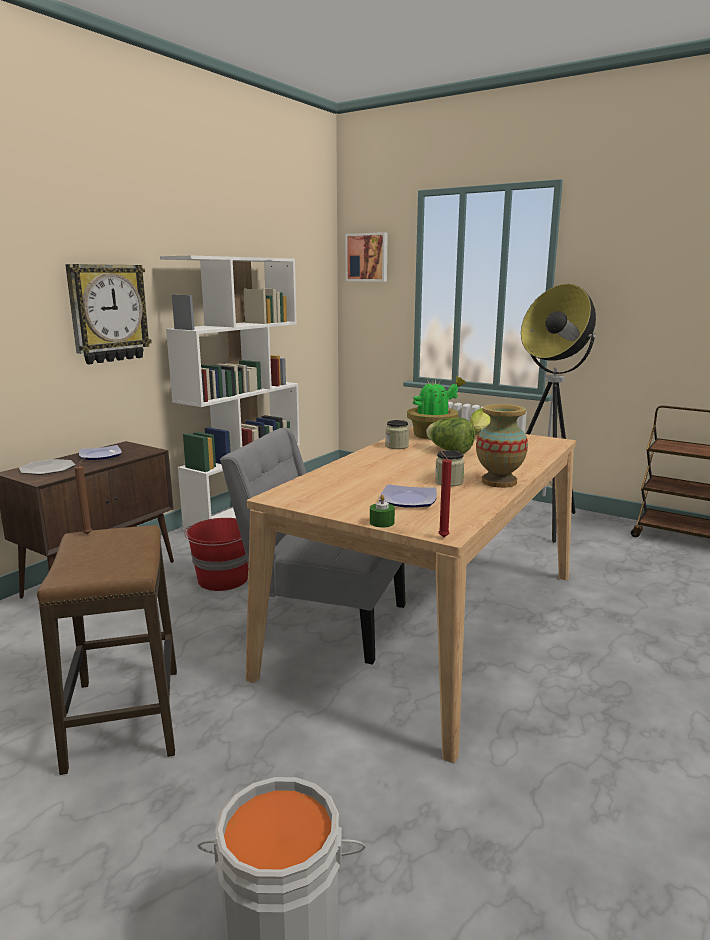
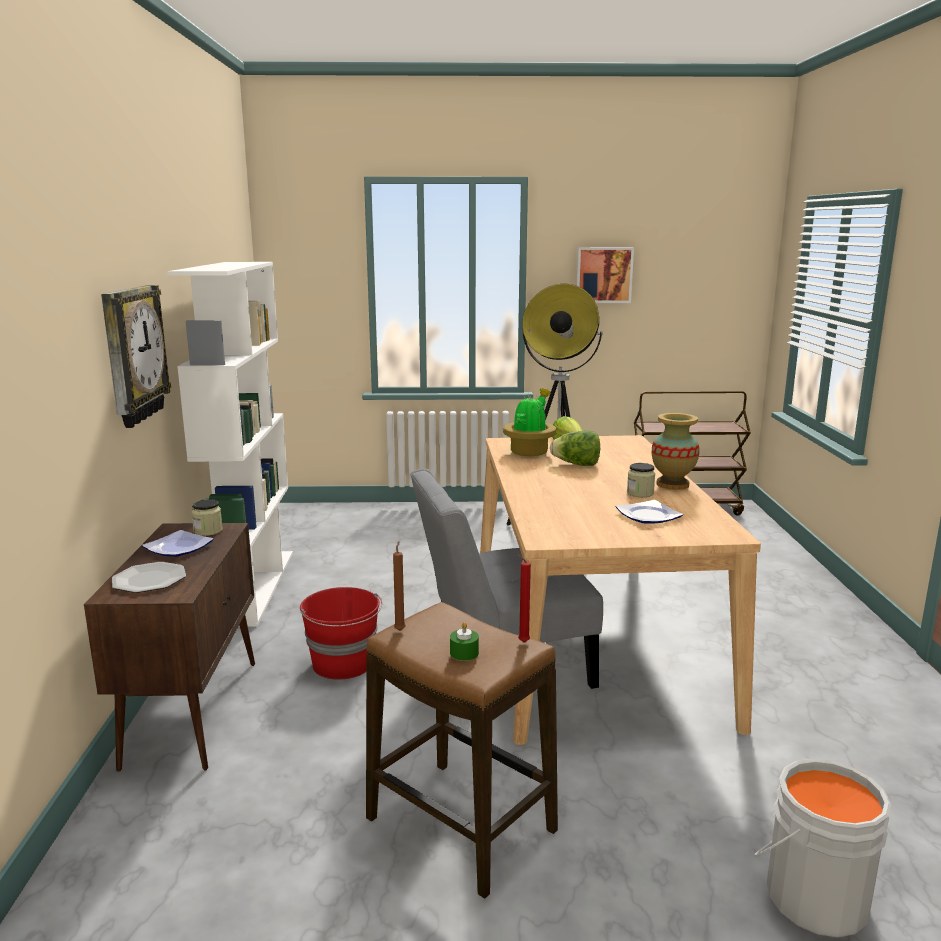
camera: 35 degrees left, 0 degrees up
(367, 257) = (299, 251): picture -> picture (603, 275)
(382, 522) = (674, 539): green candle -> green candle (464, 653)
(396, 446) = (524, 468): jar -> jar (208, 531)
(442, 536) = (735, 539): red candle -> red candle (522, 642)

